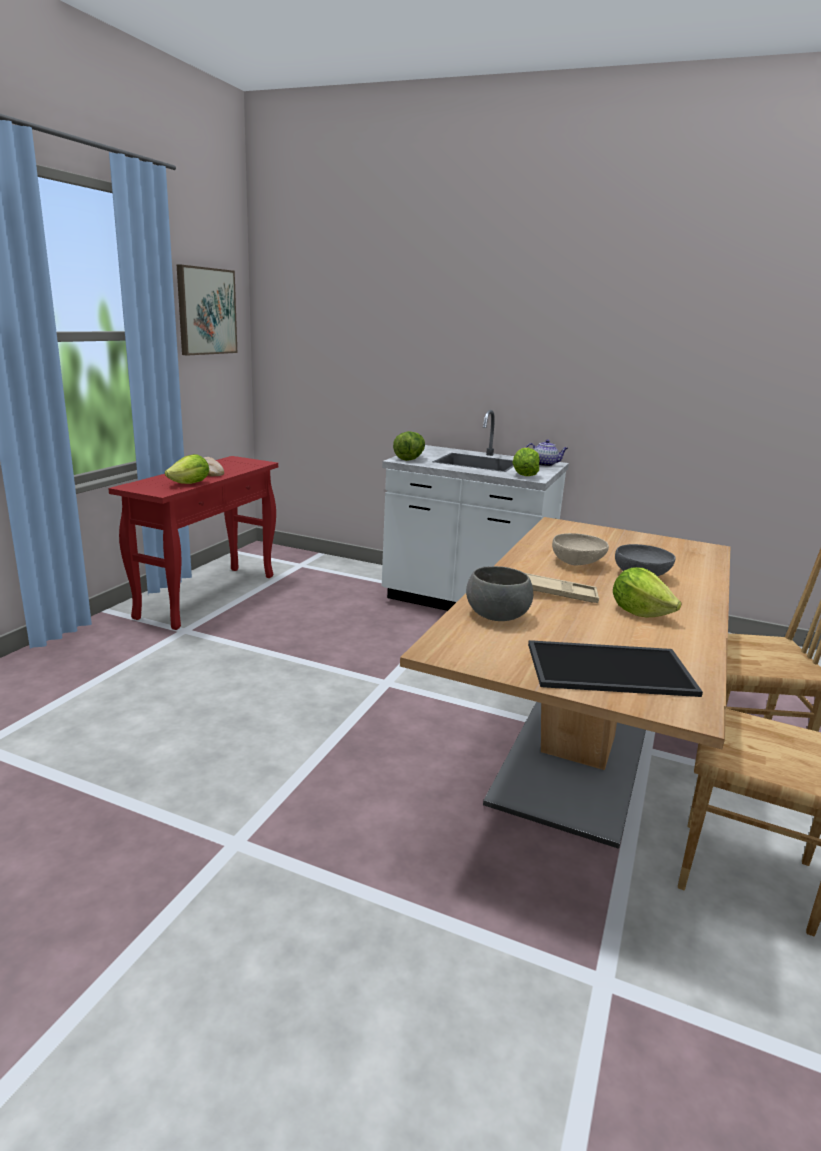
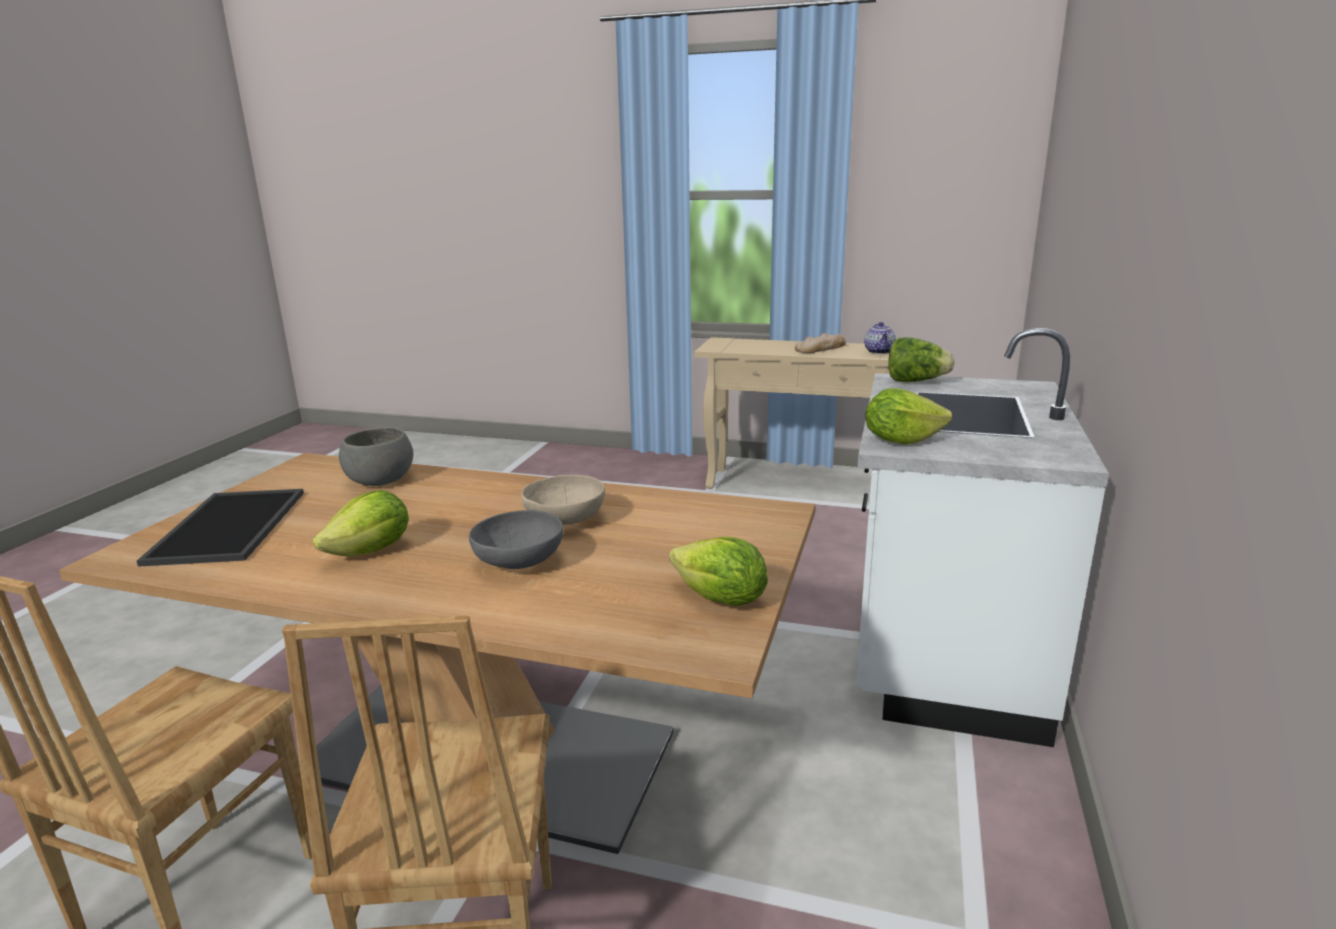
camera: 85 degrees right, 0 degrees up
(190, 484) = (756, 350): lettuce -> lettuce (720, 600)
(206, 311) = (939, 164): picture -> none
(208, 595) = (799, 486): red console table -> beige console table
(545, 464) = (1039, 454): teapot -> teapot (879, 352)
(559, 594) = (441, 508): beige tray -> none

